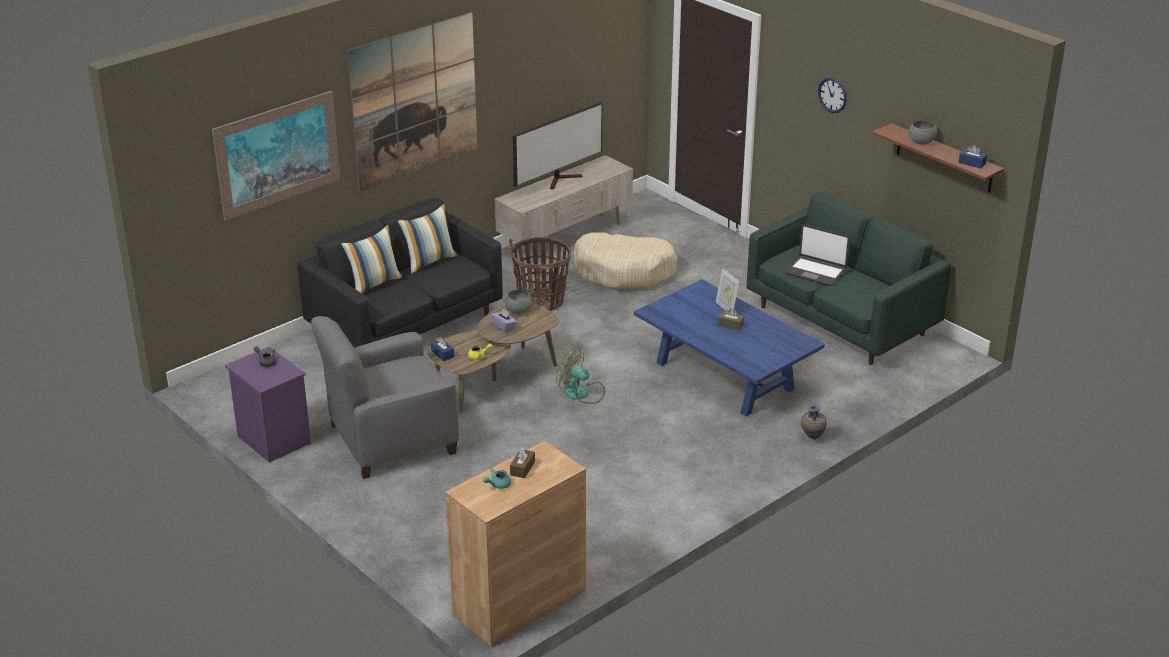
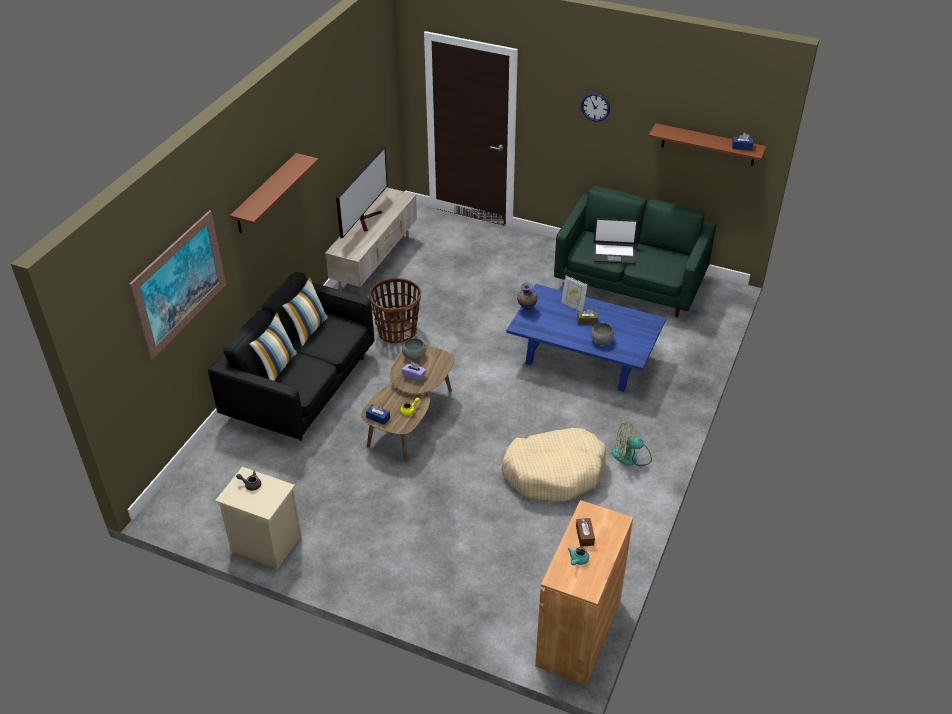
camera: 25 degrees left, 10 degrees up
(272, 440) = (264, 544): purple nightstand -> beige nightstand
(390, 439) = (366, 508): grey armchair -> none
(414, 101) = (265, 194): picture -> brown shelf
(581, 393) = (488, 411): fan -> fan (631, 456)
(624, 272) = (443, 284): beige dog bed -> beige dog bed (554, 472)
(811, 438) = (683, 397): vase -> vase (526, 310)
(921, 142) = (691, 135): grey bowl -> grey bowl (601, 340)

